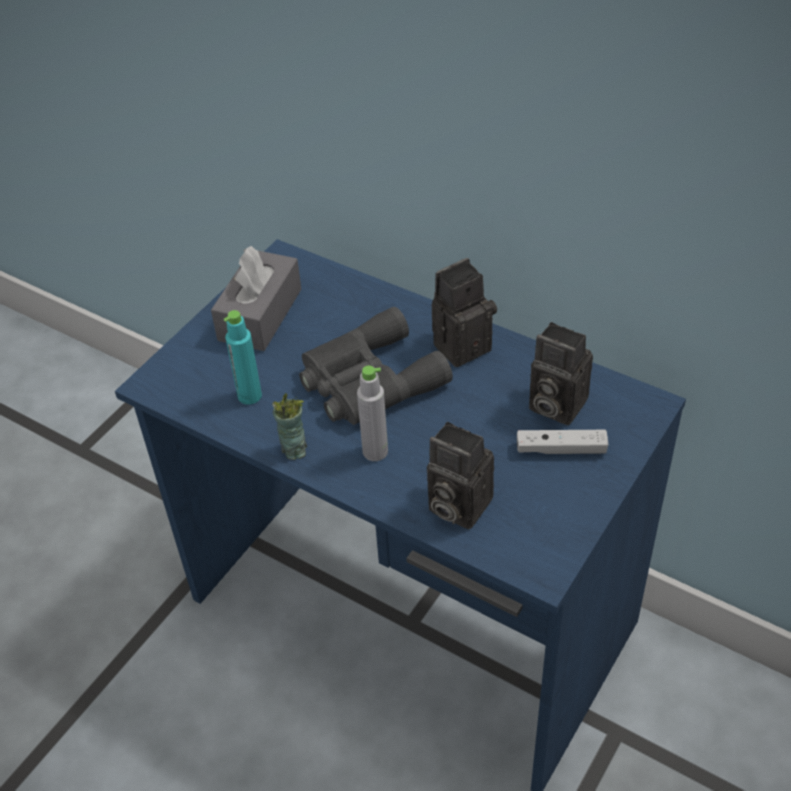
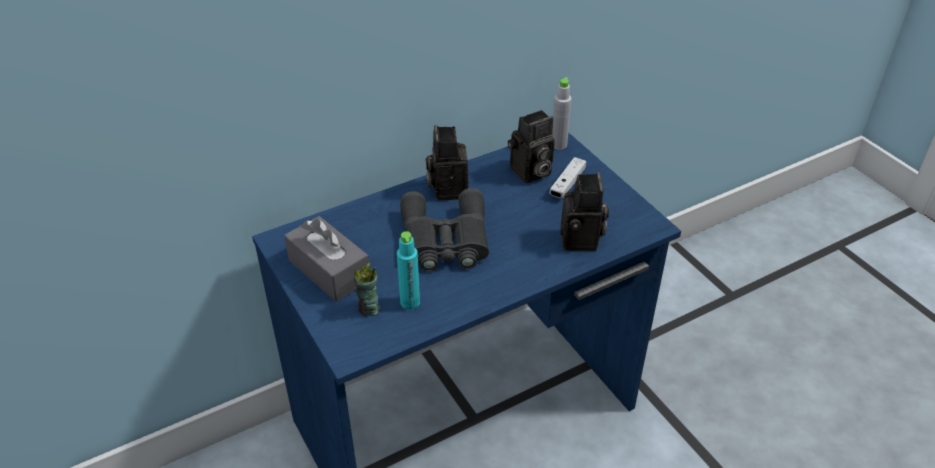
camera: 65 degrees left, 5 degrees down
(293, 449) = (481, 296): cup -> cup (369, 310)
(375, 451) = (512, 259): grey bottle -> grey bottle (558, 145)
(455, 505) = (582, 241): camera -> camera turned 60 degrees counterclockwise

